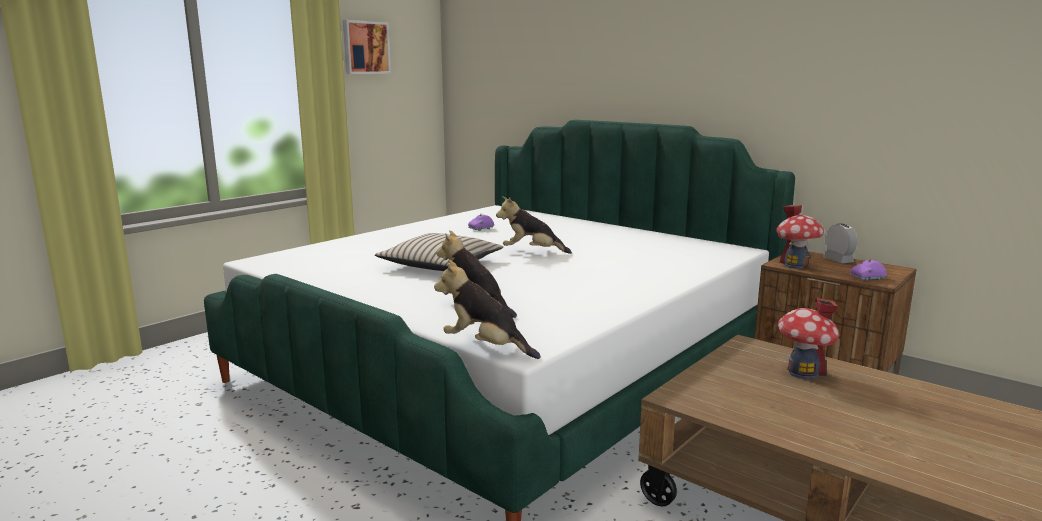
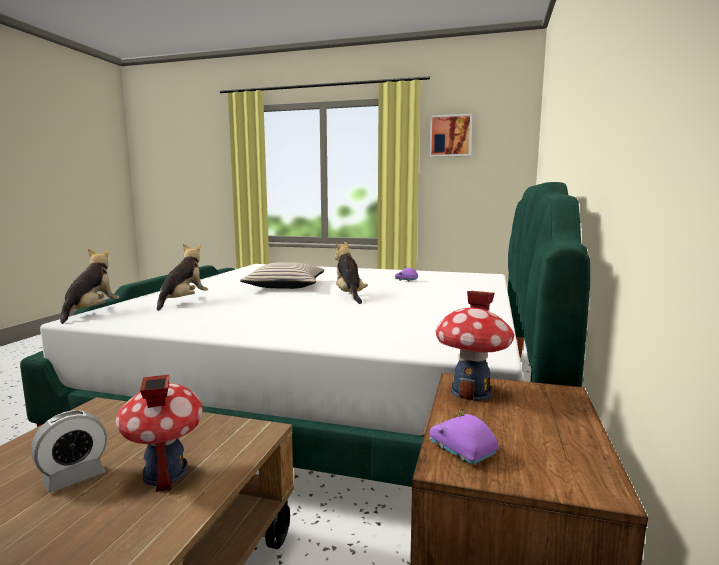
camera: 65 degrees right, 5 degrees down
(838, 260) = (562, 423): alarm clock -> alarm clock (74, 478)

